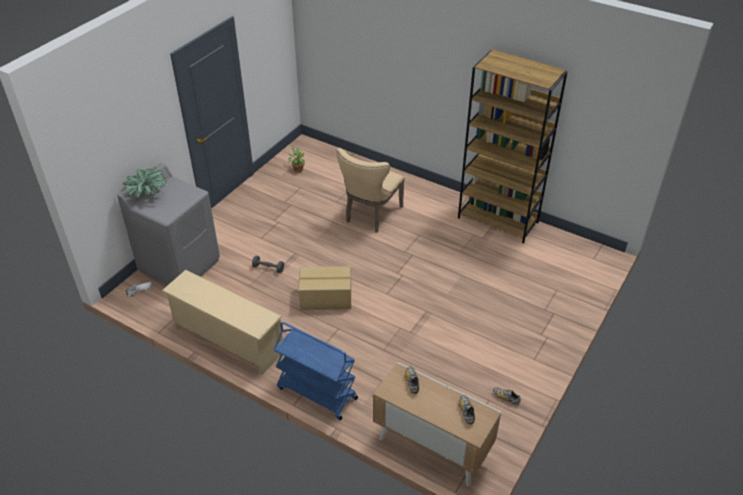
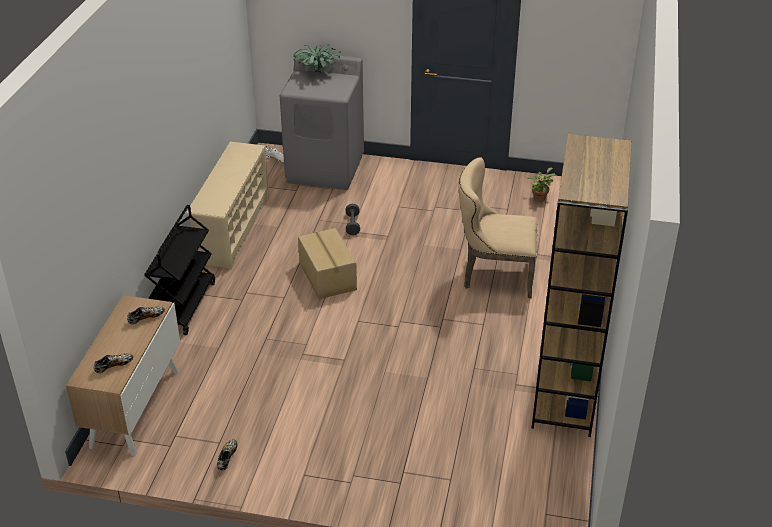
camera: 70 degrees right, 5 degrees down
(316, 393) = (184, 305): blue cart -> black cart

